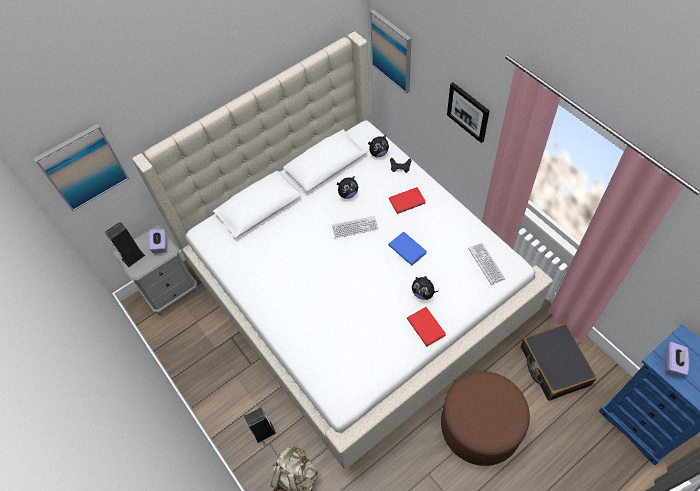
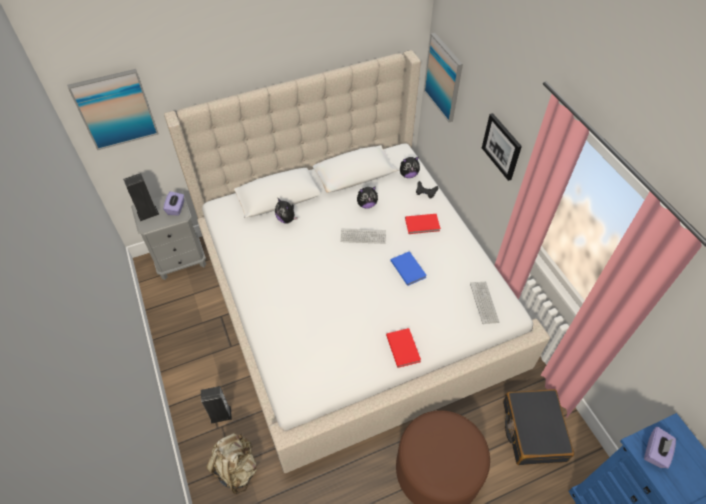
camera: 10 degrees right, 5 degrees down
(423, 293) = (410, 315): plush toy -> plush toy (286, 219)

